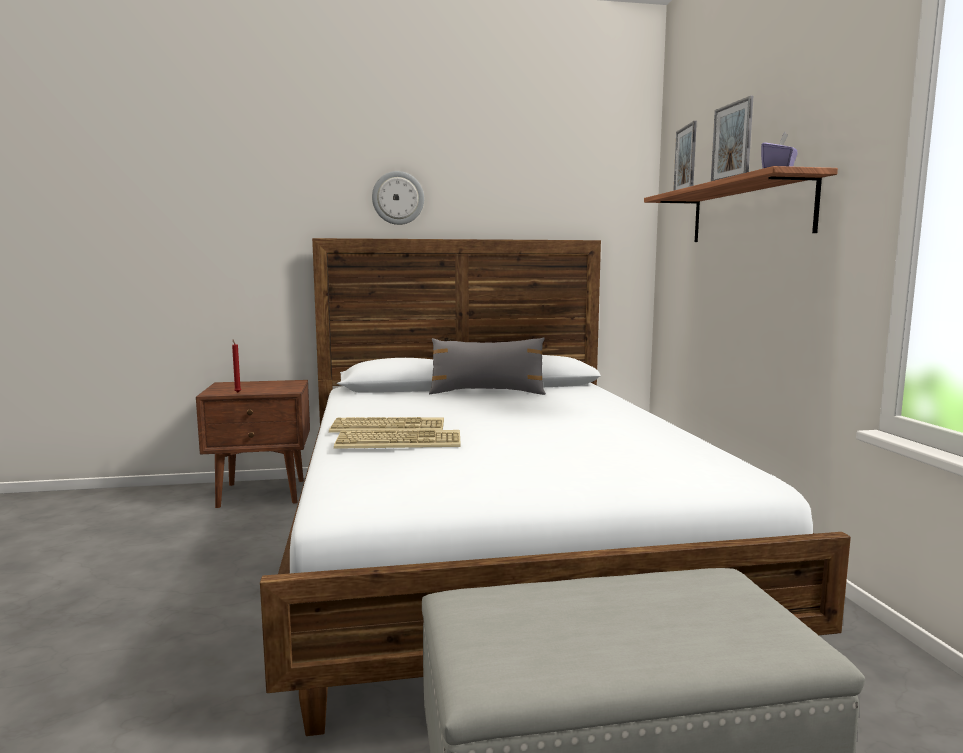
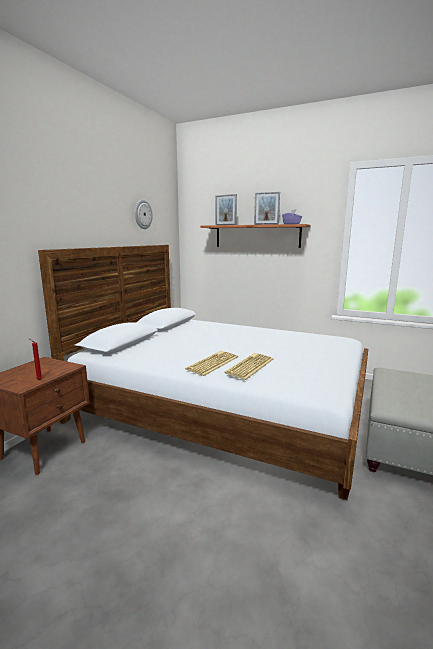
camera: 55 degrees left, 5 degrees up
(398, 198) = (81, 219): wall clock -> wall clock (143, 214)
(487, 392) = (170, 334): grey pillow -> none

